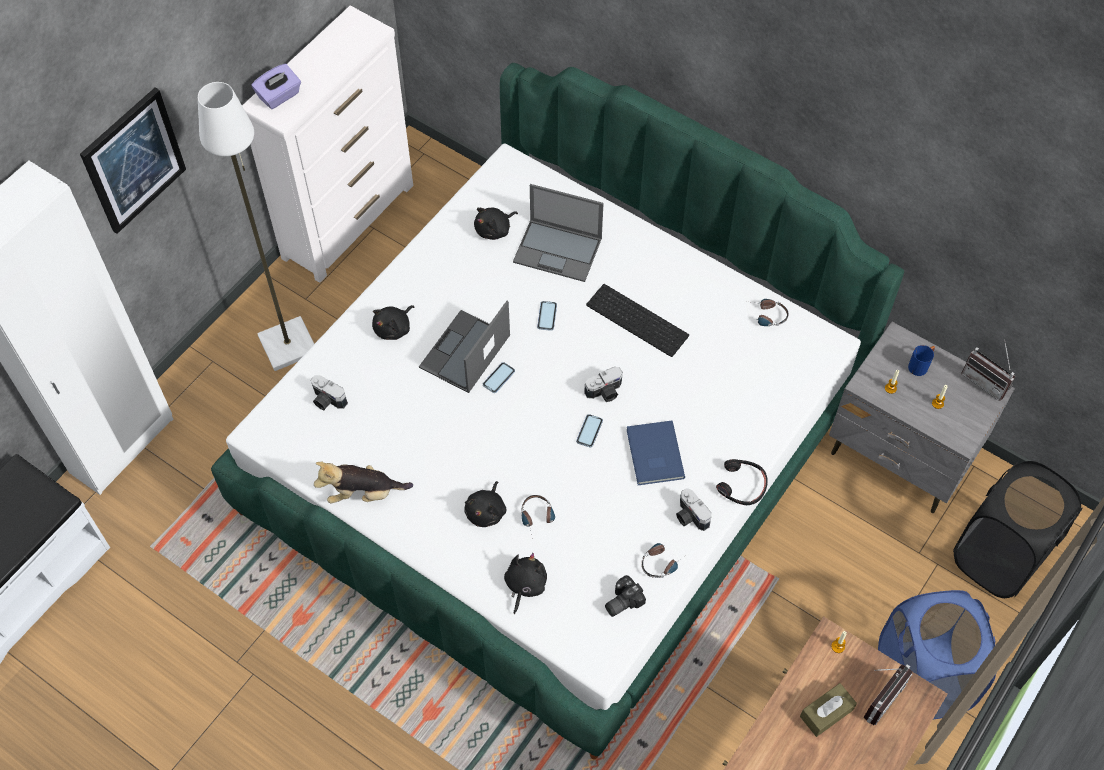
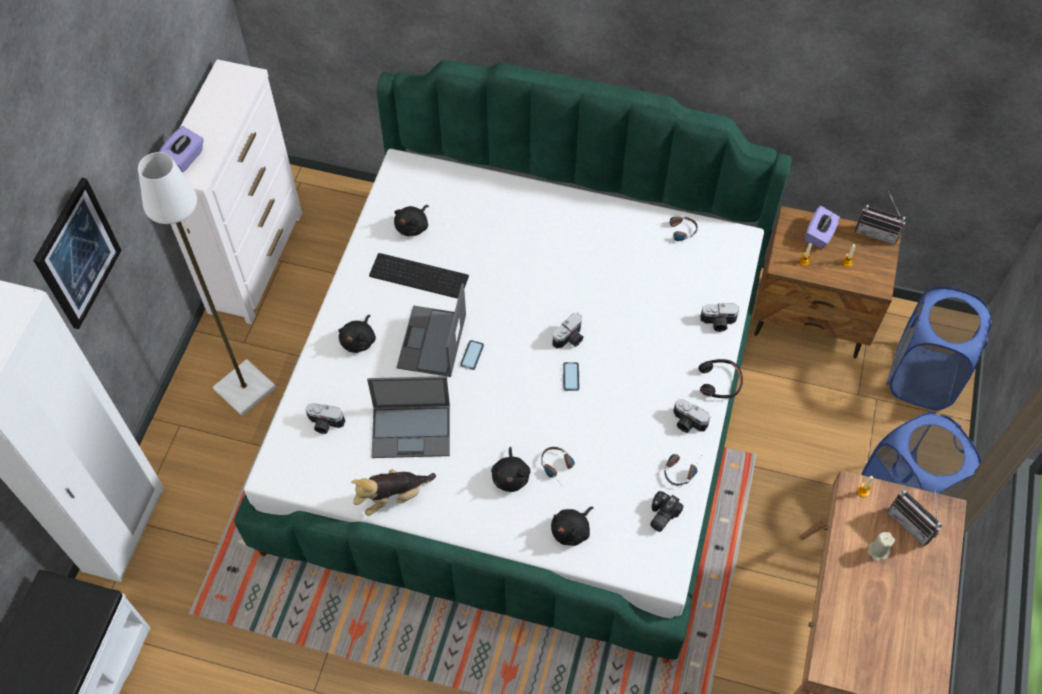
camera: 20 degrees left, 0 degrees up
(525, 585) = (572, 530): black plush toy -> black plush toy turned 135 degrees counterclockwise
(547, 316) = (491, 288): phone -> none
(558, 250) = (477, 228): laptop -> laptop (412, 430)
(639, 319) = (572, 267): keyboard -> keyboard (420, 275)
(653, 455) = (634, 380): blue book -> none
(767, 424) = (718, 323): none -> camera
(826, 713) = (878, 551): brown tissue box -> beige candle
(878, 697) = (913, 522): radio -> radio turned 120 degrees clockwise
(901, 455) = (810, 318): grey nightstand -> brown nightstand
(920, 365) = (819, 235): blue mug -> purple tissue box
(998, 556) = (921, 377): black laundry basket -> blue laundry basket

